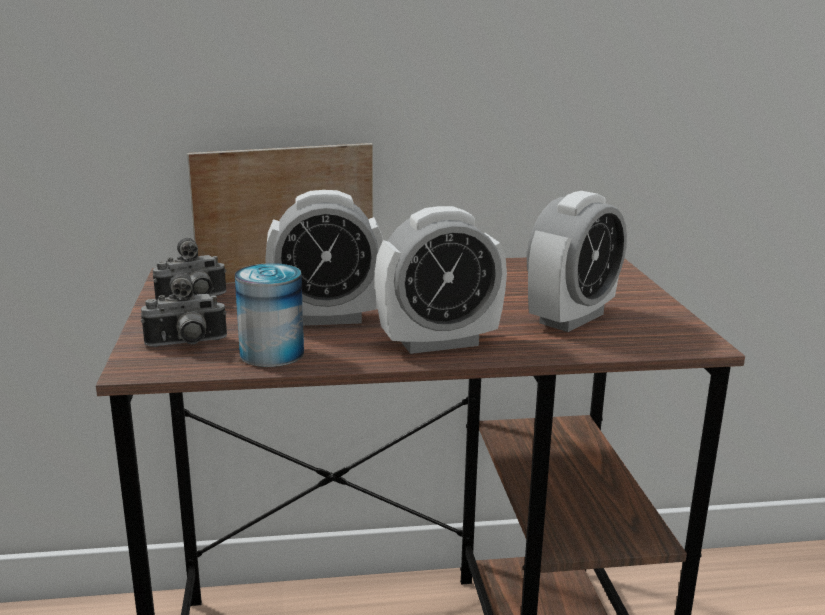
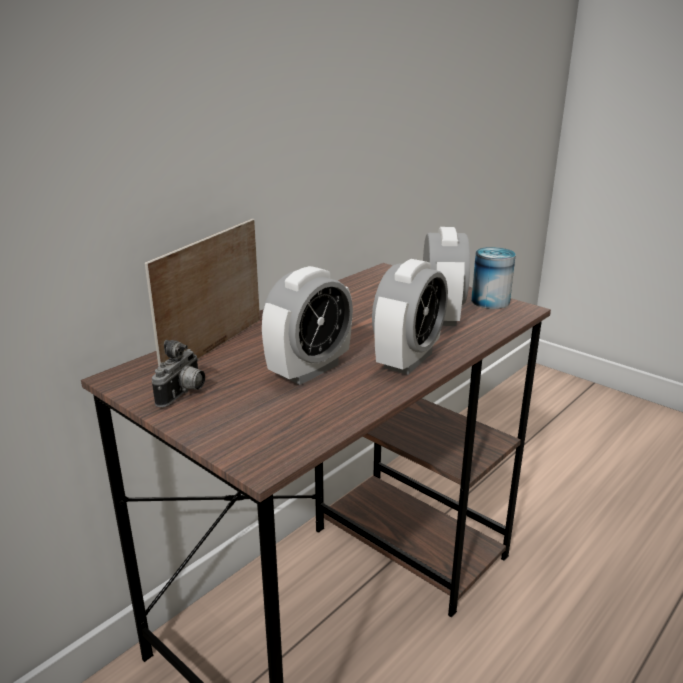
camera: 40 degrees left, 5 degrees up
(187, 345) = (258, 431): camera -> none
(272, 353) = (329, 411): can -> can (490, 301)

